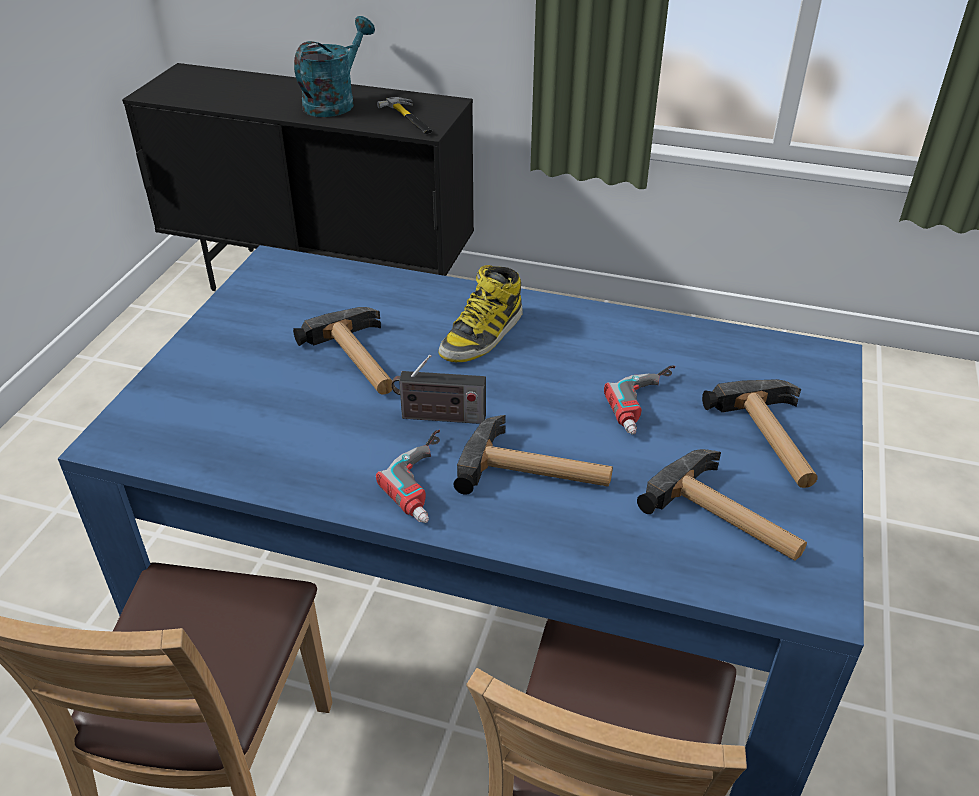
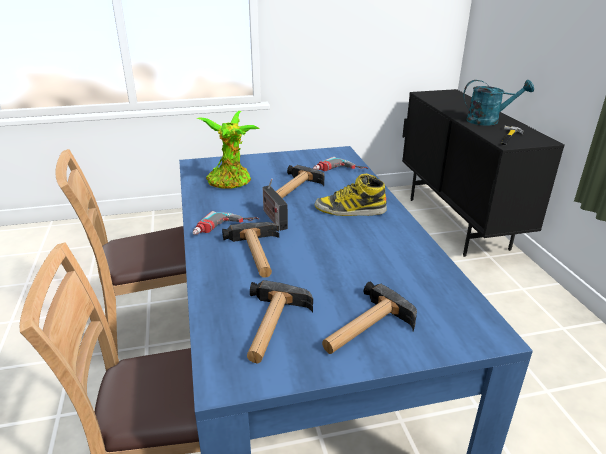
camera: 60 degrees right, 10 degrees down
(255, 421) = (231, 182): none -> potted plant
(650, 405) = (349, 274): power drill -> power drill (339, 171)

